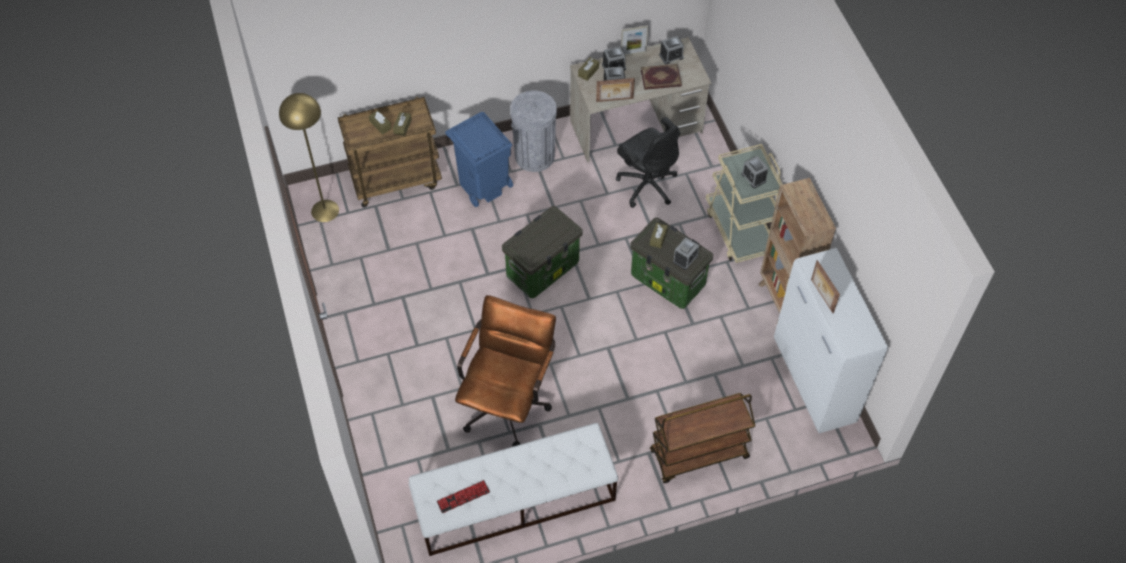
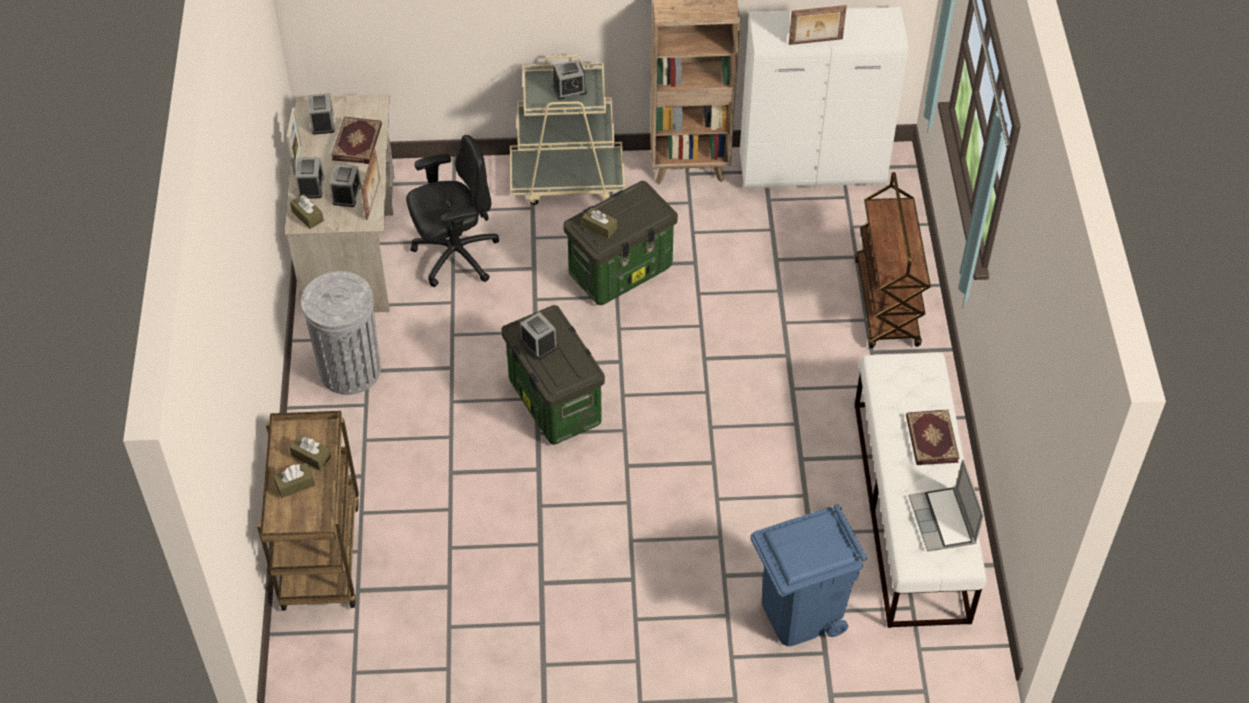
camera: 75 degrees left, 5 degrees down
(325, 211) = (339, 662): yellow floor lamp -> none
(463, 497) = (943, 521): keyboard -> laptop
(483, 185) = (377, 443): blue trash can -> blue trash can (800, 613)
(508, 401) = (756, 486): brown office chair -> none
(532, 478) = (930, 439): none -> book
(685, 258) = (642, 208): alarm clock -> alarm clock (538, 344)

